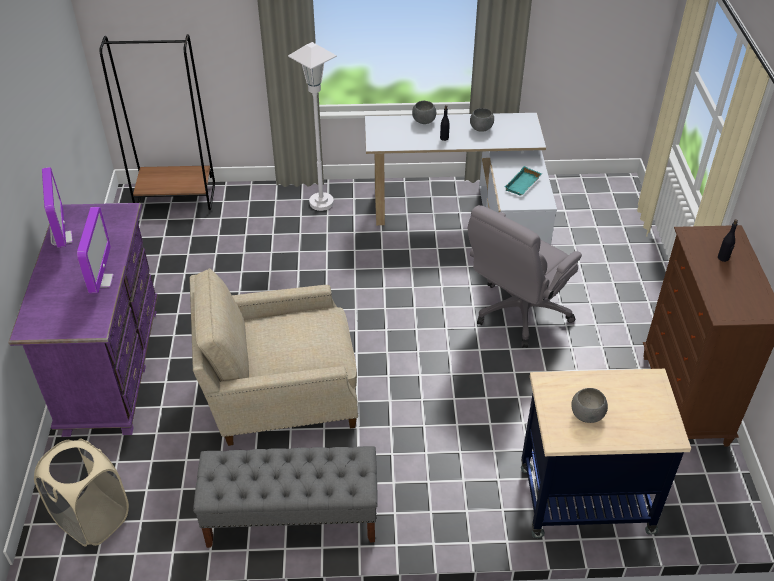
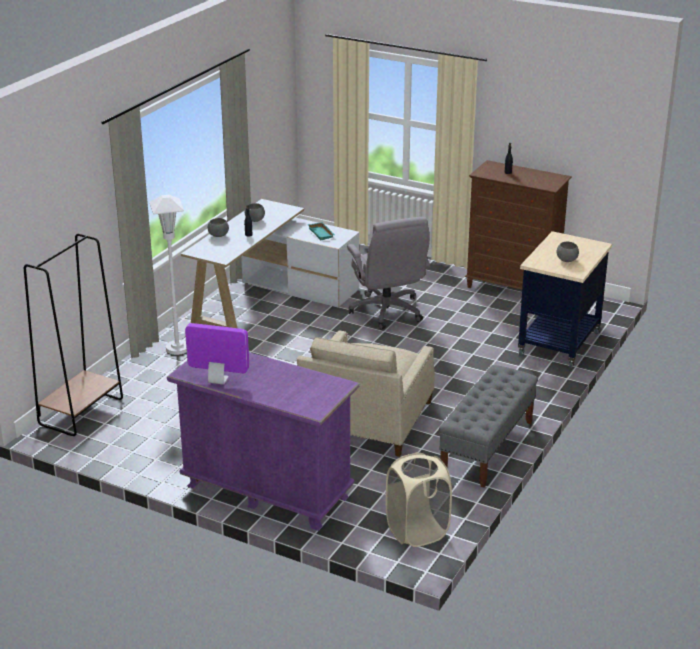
camera: 60 degrees left, 15 degrees down
(101, 281) = (291, 373): monitor -> none

